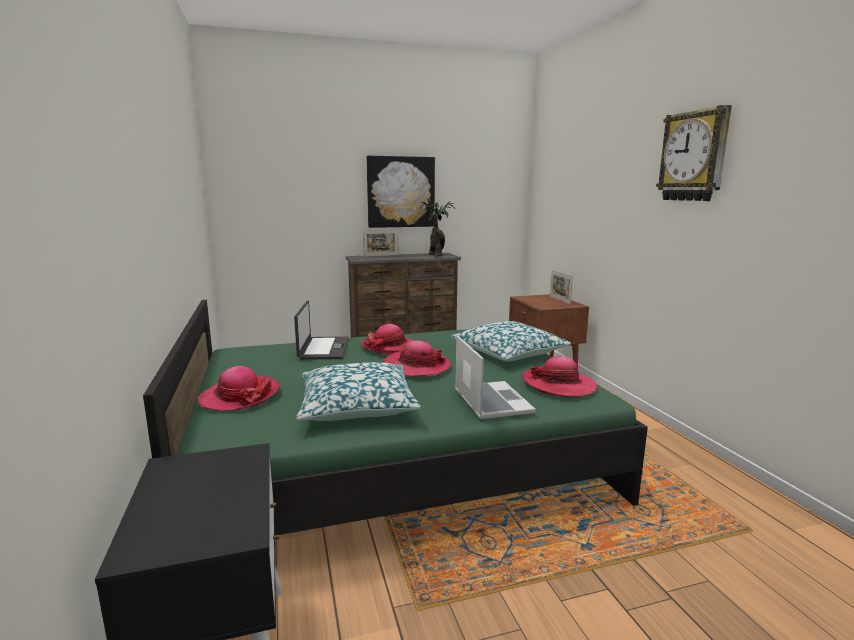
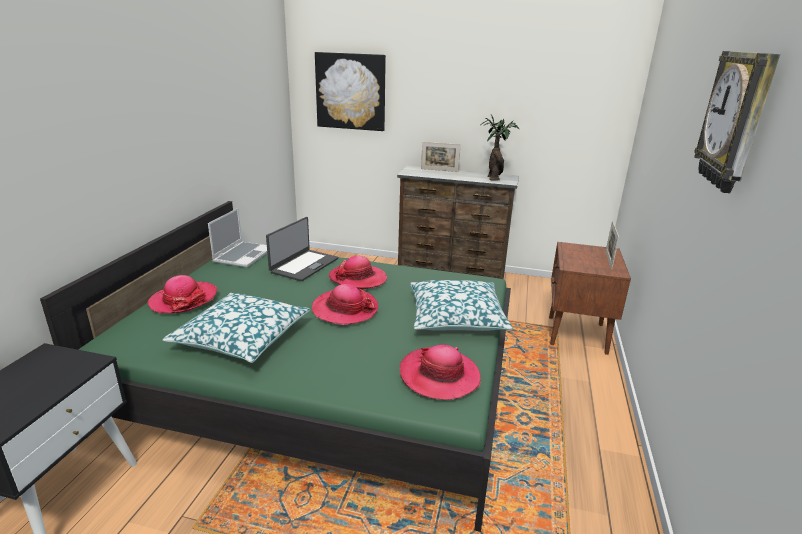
camera: 30 degrees right, 10 degrees up
(400, 192) = (472, 103): picture -> picture (351, 91)
(490, 401) = (347, 372): laptop -> laptop (243, 255)

